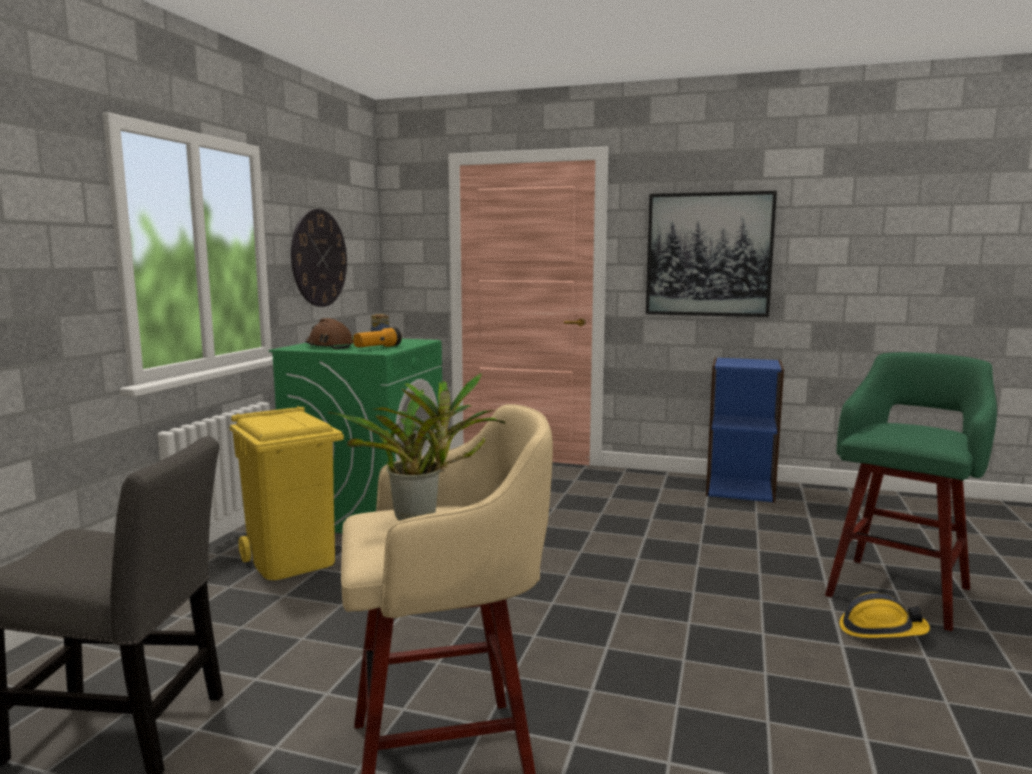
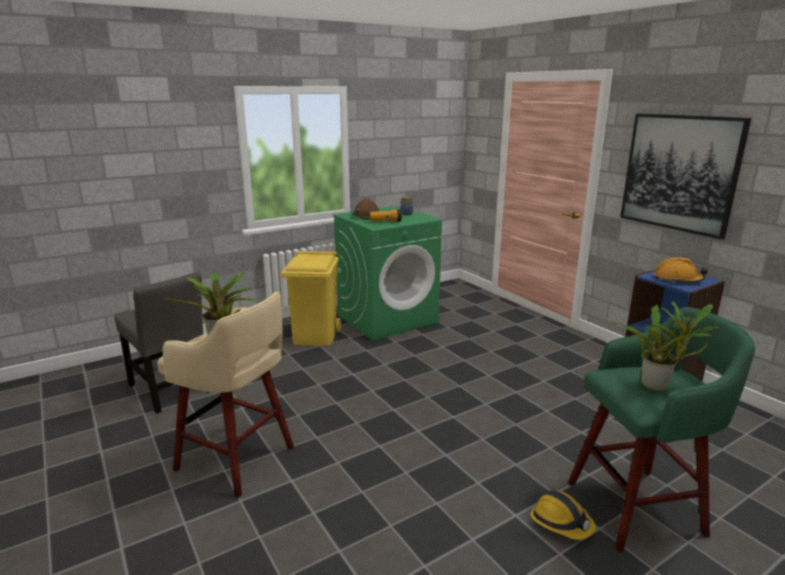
camera: 40 degrees right, 10 degrees up
(319, 258) = (398, 152): wall clock -> none
(749, 363) = (677, 279): none -> orange hard hat
(922, 431) = (658, 386): none -> potted plant

